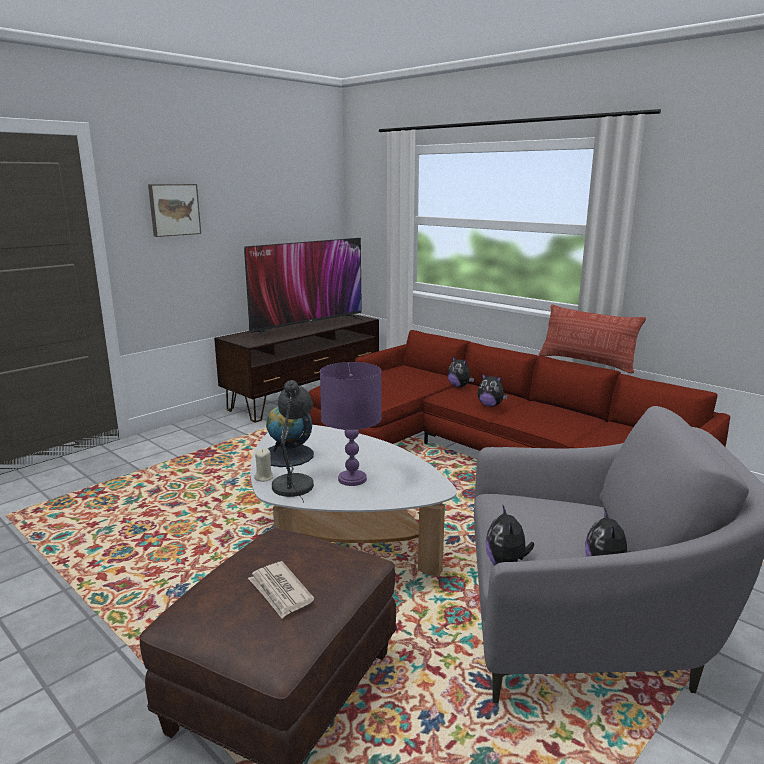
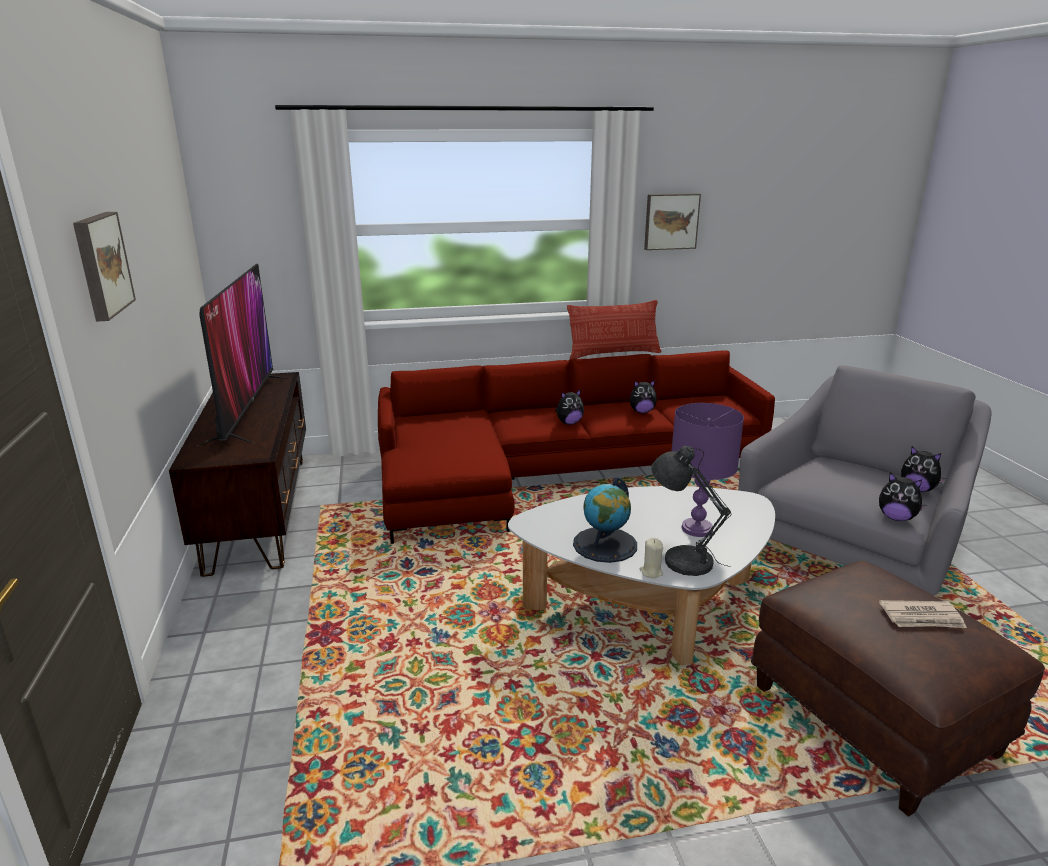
camera: 55 degrees left, 5 degrees up
(459, 386) = (501, 417): plush toy -> plush toy (642, 411)
(688, 235) = (671, 221): none -> picture

